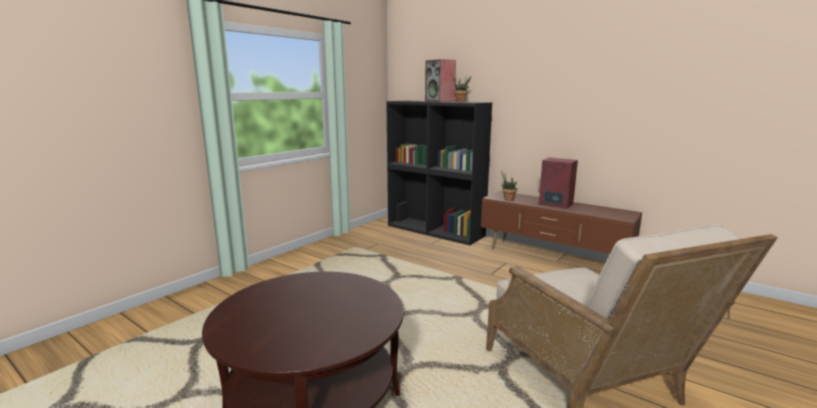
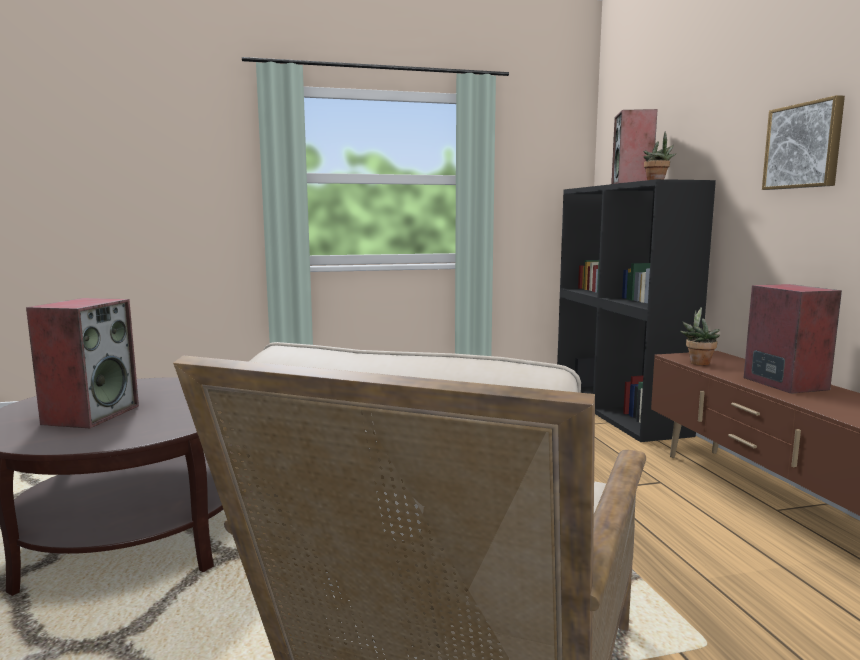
camera: 40 degrees right, 5 degrees down
(302, 322) = (91, 414): none -> speaker
(547, 91) = (804, 146): none -> picture

